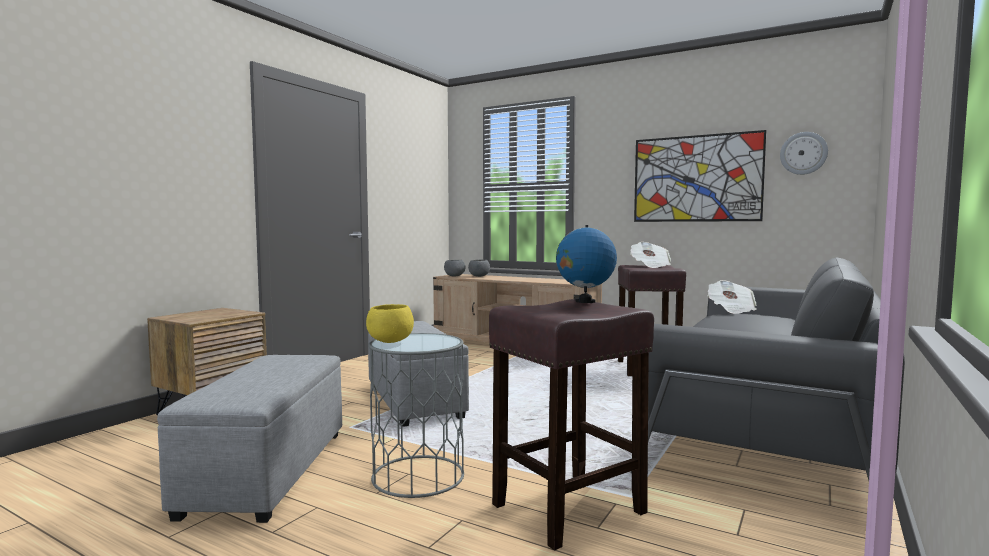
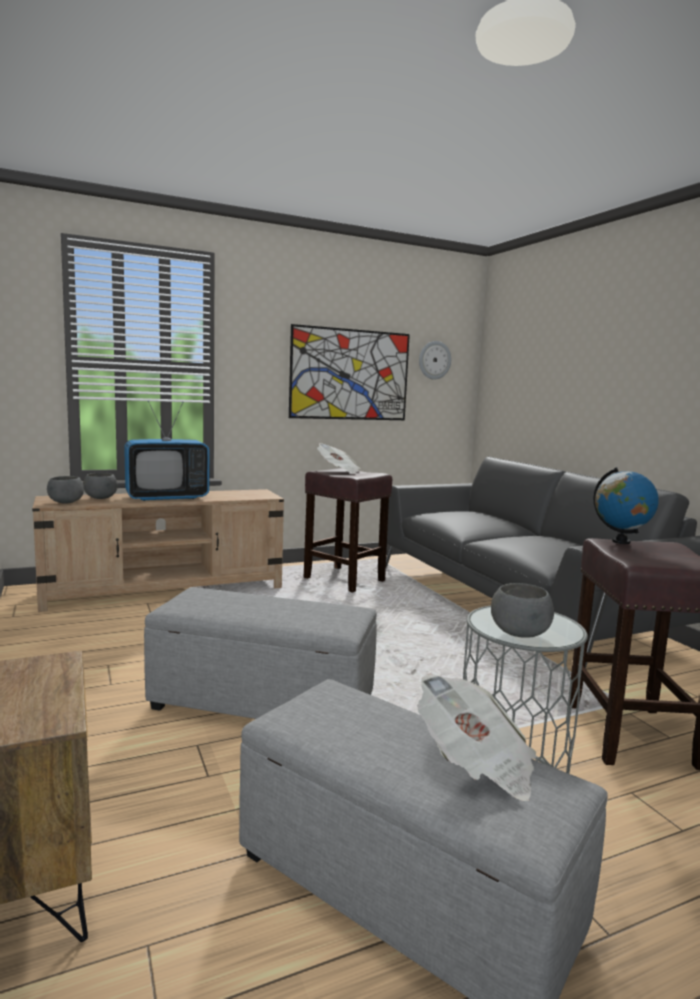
camera: 55 degrees left, 5 degrees up
(390, 342) = (519, 634): yellow bowl -> grey bowl
(513, 279) = (167, 498): none -> television
(731, 310) = (434, 510): newspaper -> newspaper (476, 764)

